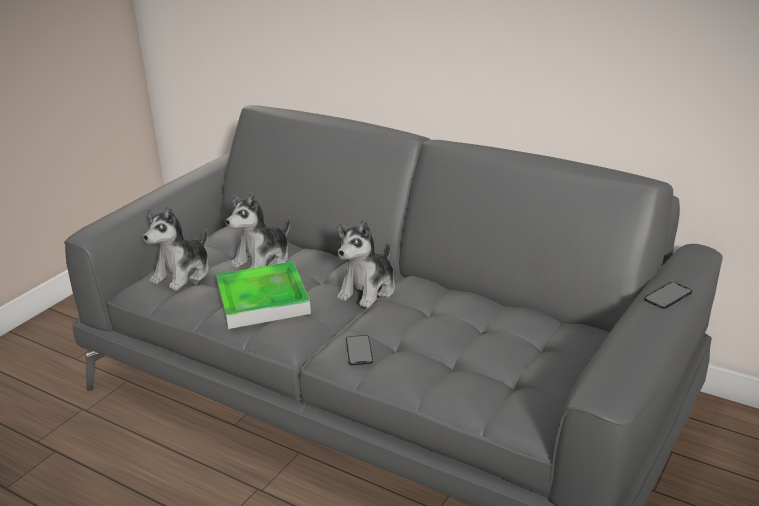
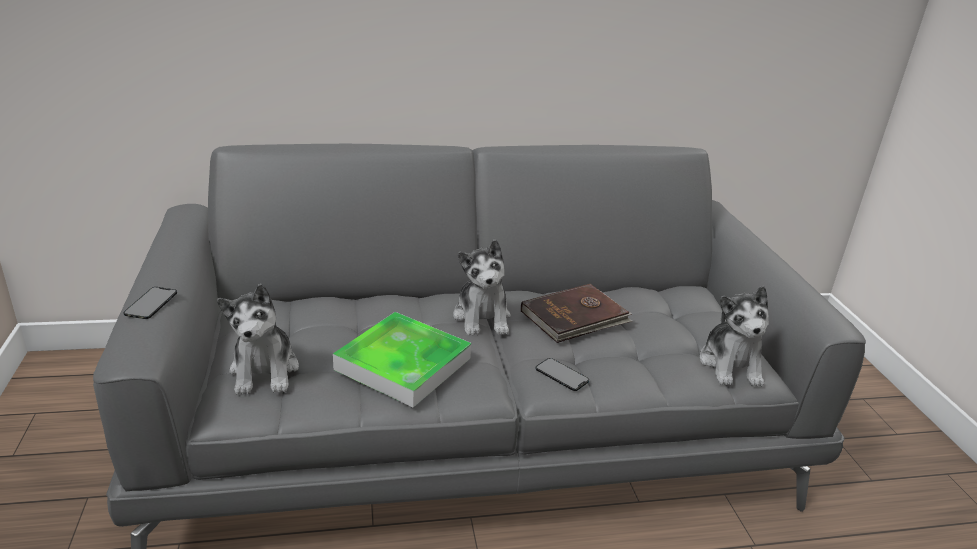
camera: 45 degrees left, 0 degrees up
(263, 260) = (337, 324): plush toy -> plush toy (731, 365)
(435, 314) = (575, 317): none -> brown book
(668, 295) = (751, 239): phone -> phone (151, 303)

